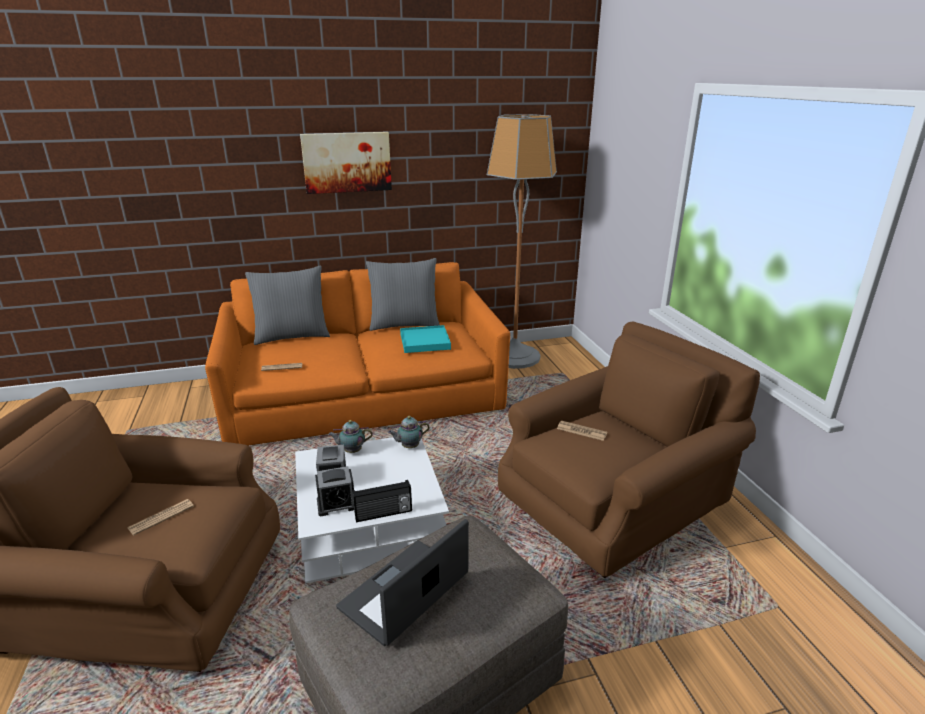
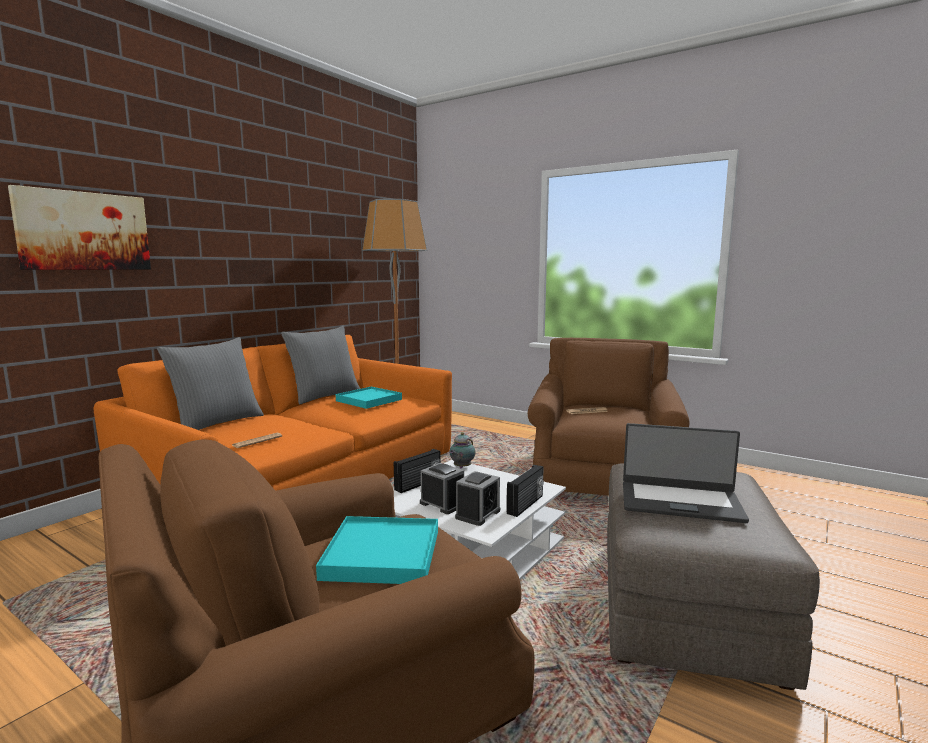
camera: 40 degrees left, 15 degrees down
(161, 517) = (382, 554): newspaper -> turquoise tray
(347, 162) = (239, 233): picture -> picture (84, 231)
(351, 451) = (418, 484): teapot -> radio
(405, 592) = (680, 501): laptop -> laptop turned 75 degrees counterclockwise

